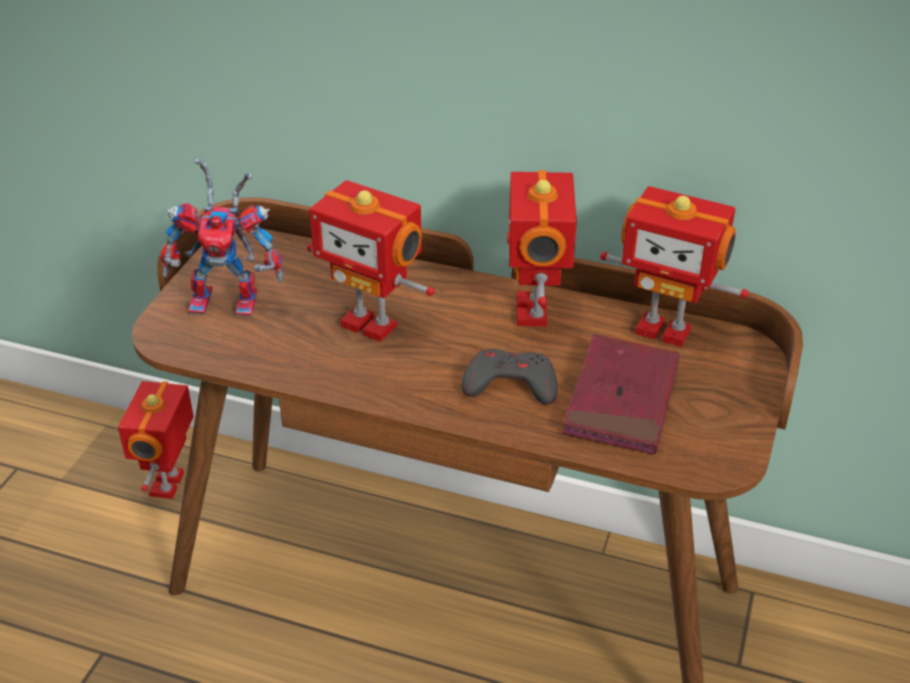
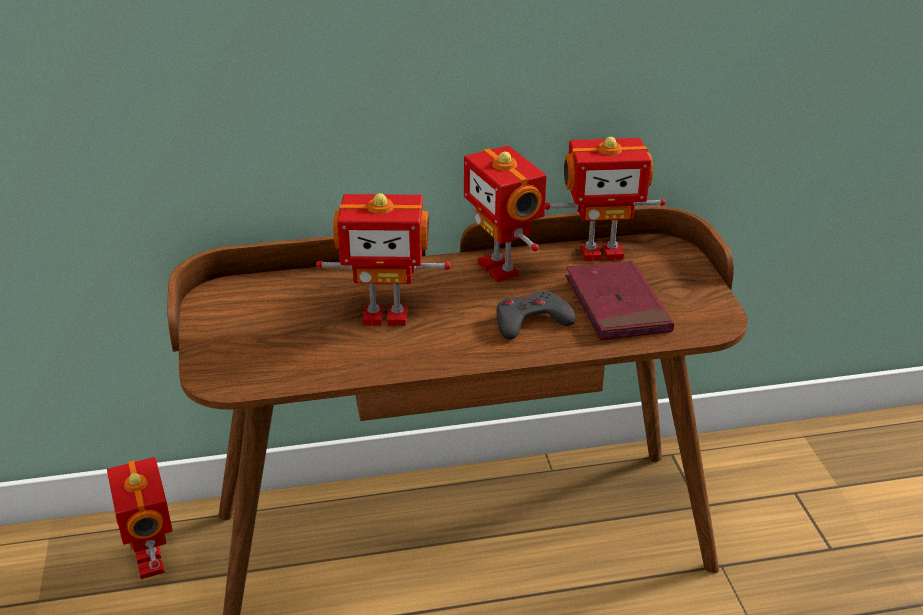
camera: 30 degrees left, 5 degrees down
(232, 300) = (251, 336): toy robot -> none

